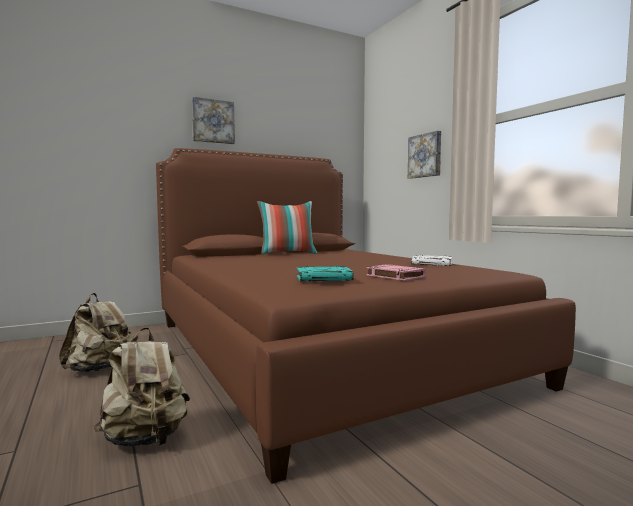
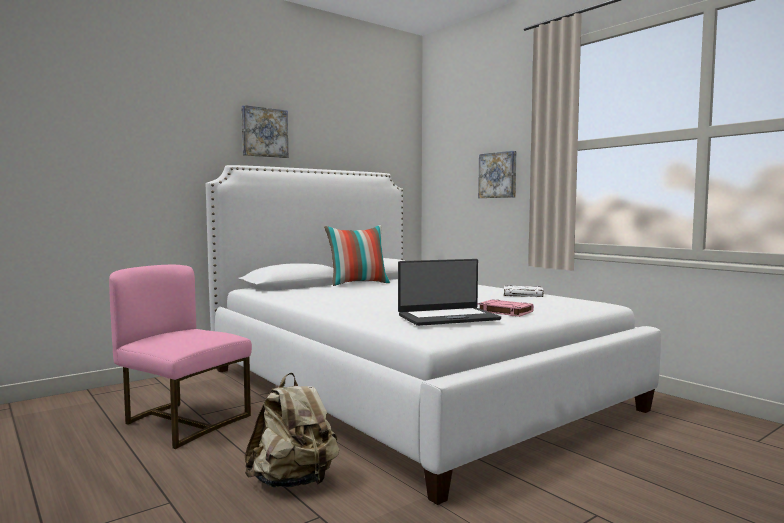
camera: 10 degrees left, 0 degrees up
(100, 369) = (183, 422): beige backpack -> pink chair
(319, 350) = (407, 388): brown bed -> white bed
(324, 278) = (447, 317): turquoise book -> laptop

